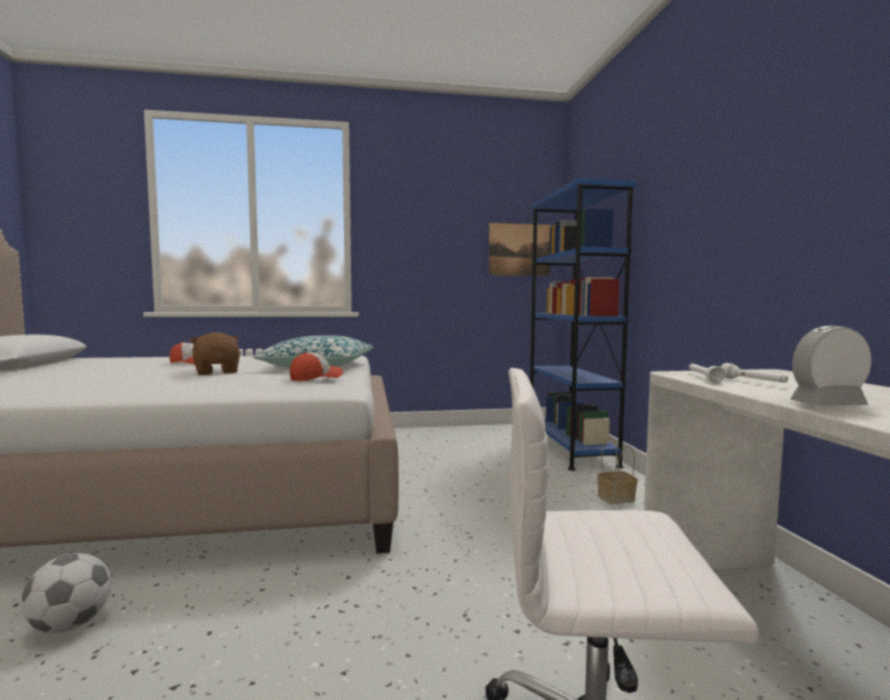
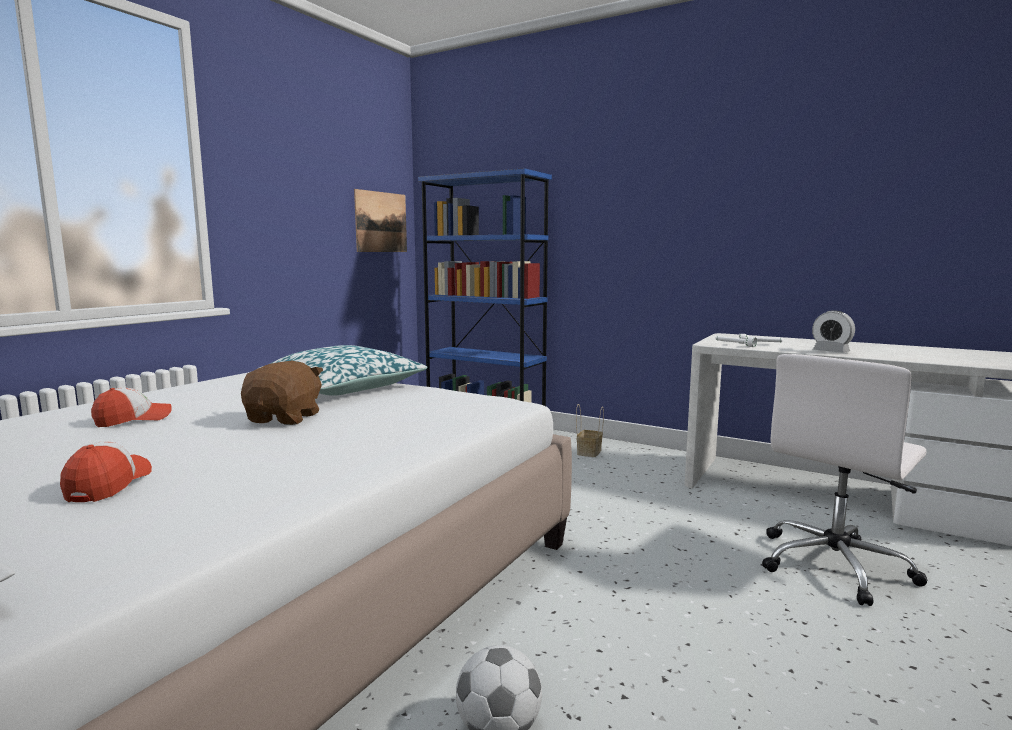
camera: 50 degrees left, 5 degrees up
(217, 372) = (285, 418): brown plush toy -> brown plush toy turned 90 degrees clockwise
(316, 378) = (448, 397): cap -> cap (108, 484)
(827, 404) = (831, 351): alarm clock -> alarm clock turned 75 degrees counterclockwise

